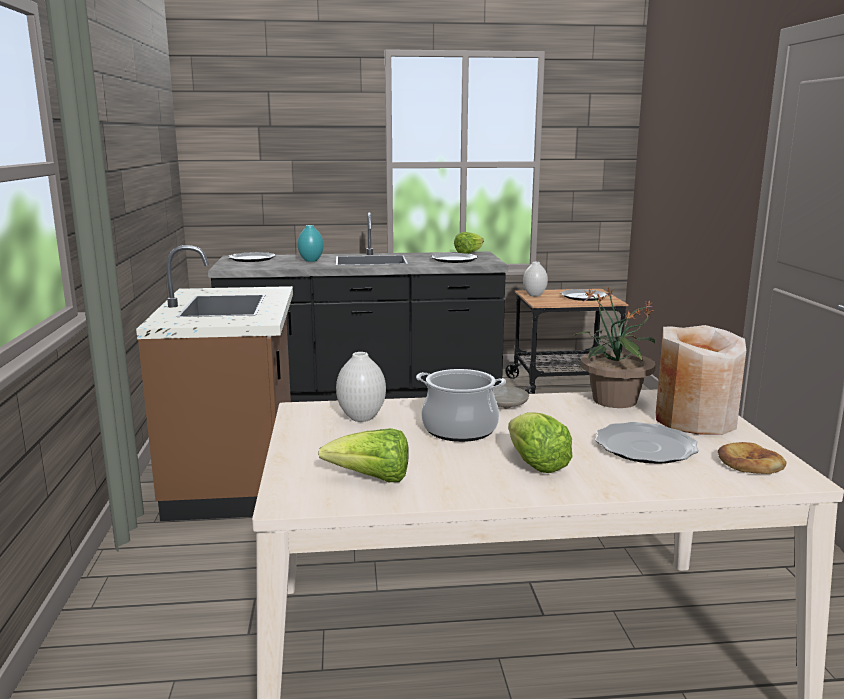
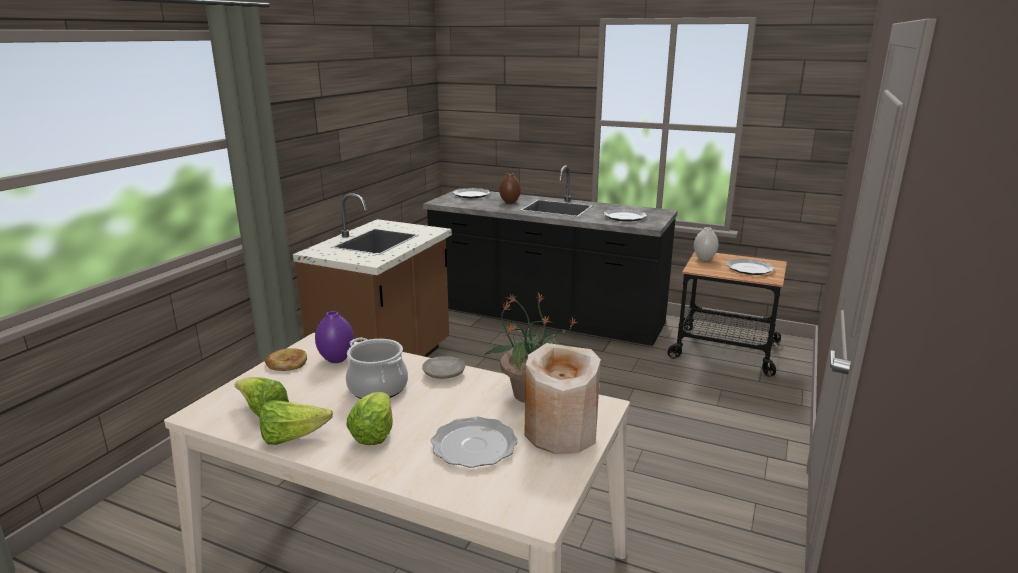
camera: 30 degrees right, 5 degrees up
(311, 261) = (509, 202): turquoise vase -> brown vase
(362, 418) = (337, 359): white vase -> purple vase
(469, 253) = (653, 210): lettuce -> lettuce (292, 437)
(749, 463) = (525, 488): bread -> bread (286, 363)

